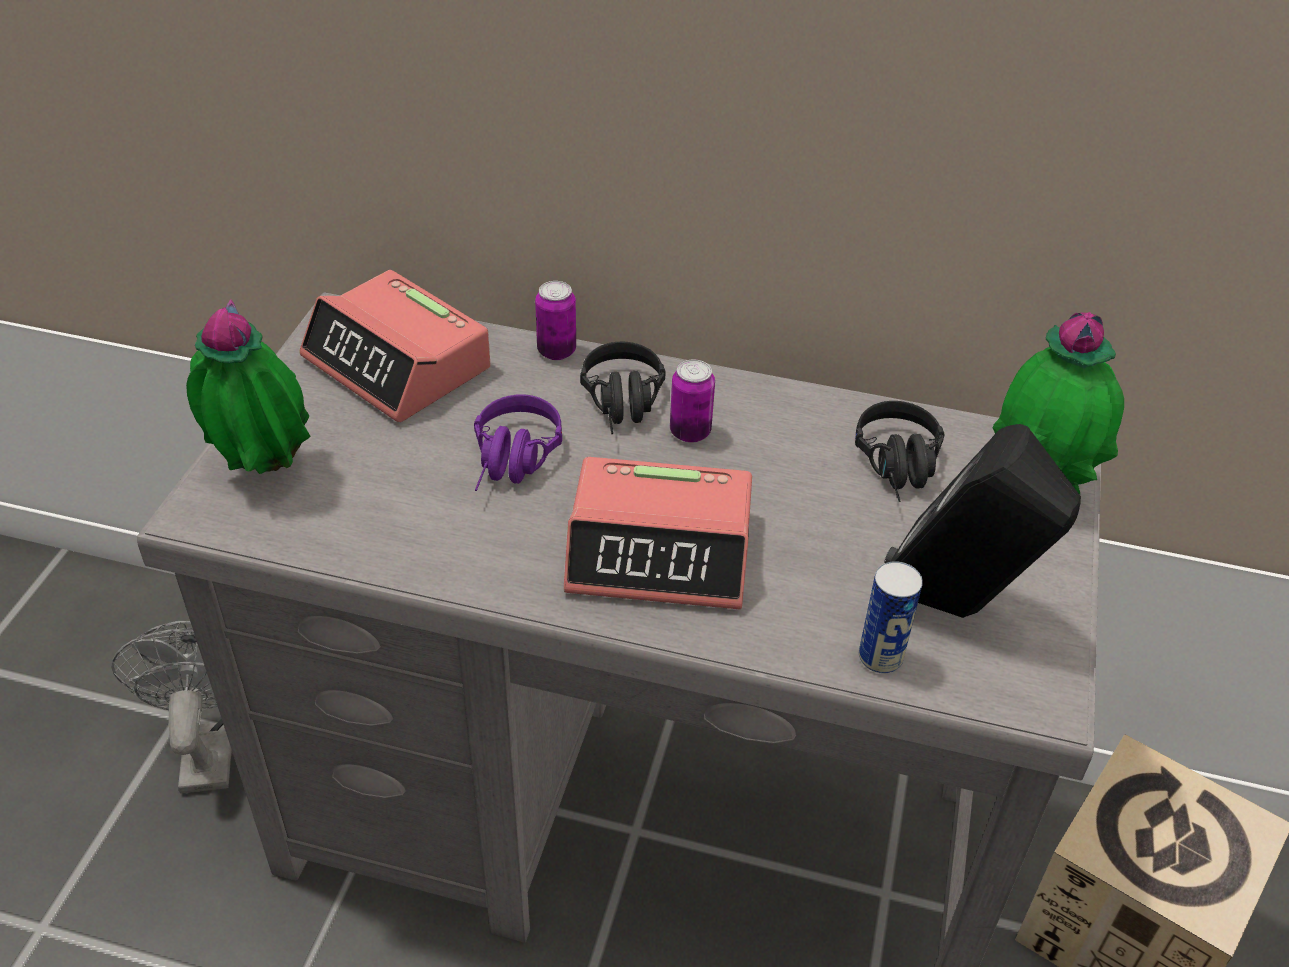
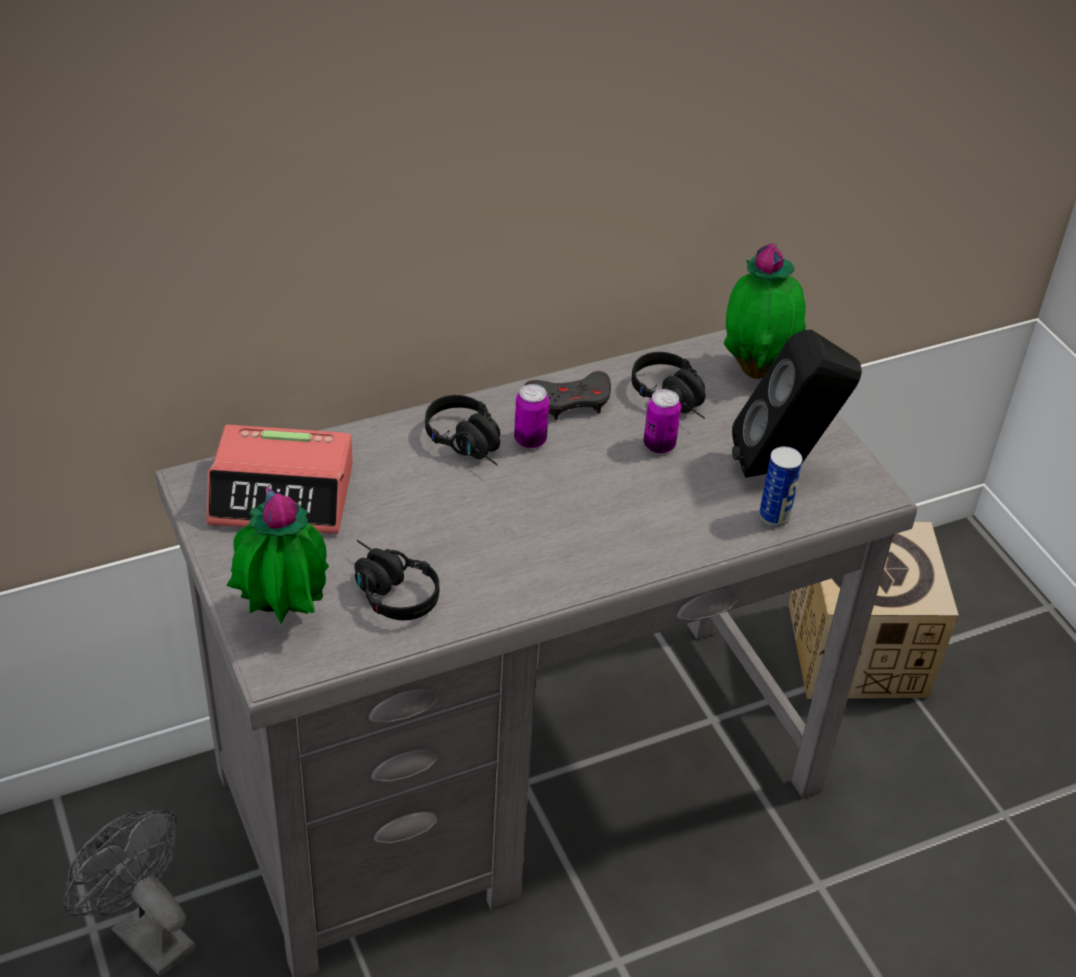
camera: 40 degrees left, 0 degrees up
(380, 500) = (387, 590): none -> black headphones
(513, 463) = (444, 519): purple headphones -> none
(556, 351) = (382, 429): can -> can (659, 445)
(660, 551) = (595, 524): alarm clock -> none
(779, 415) = (570, 400): none -> grey game controller

